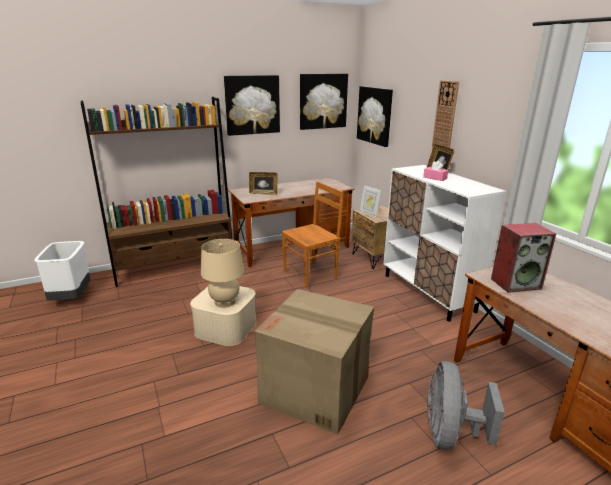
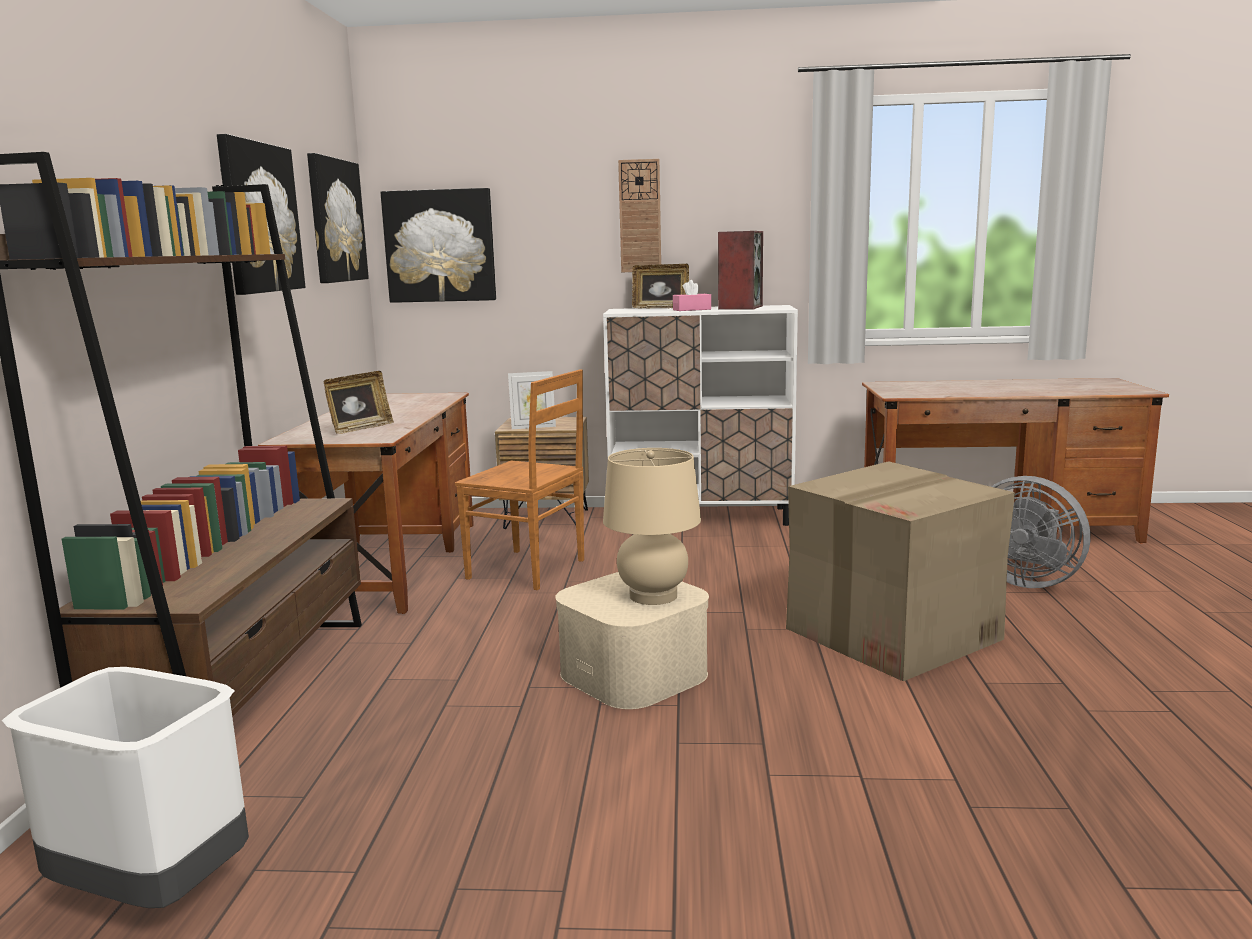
camera: 60 degrees left, 10 degrees down
(311, 274) = (529, 570): brown chair -> brown chair turned 120 degrees clockwise
(516, 283) = (927, 390): speaker -> speaker (740, 307)

